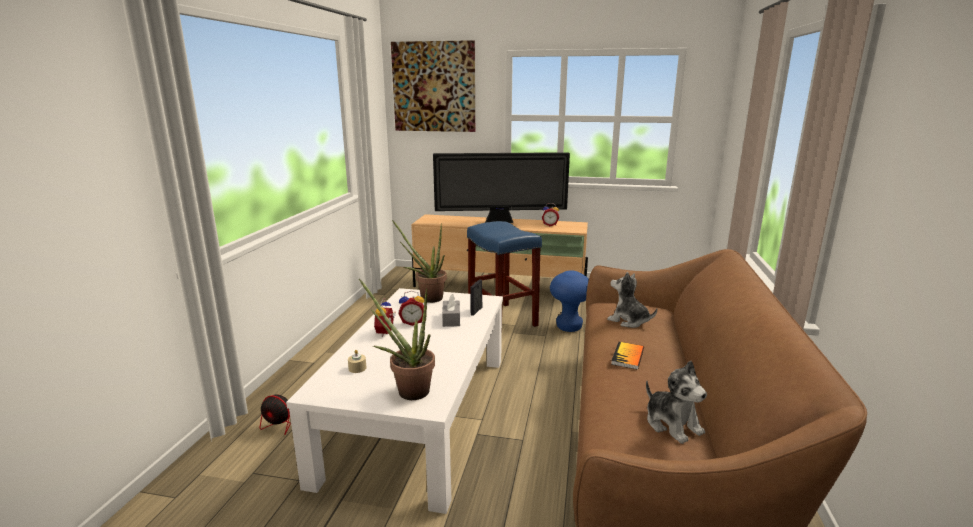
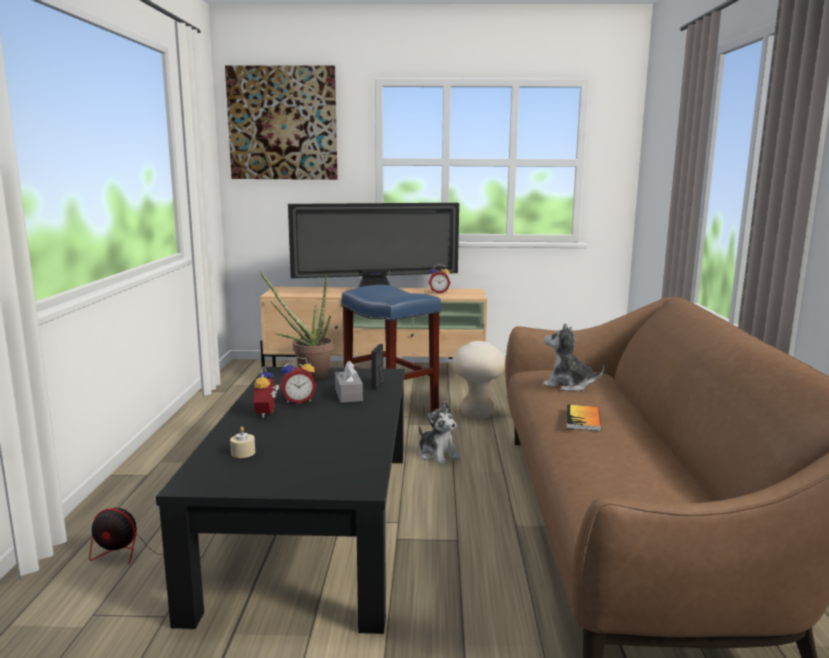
camera: 10 degrees left, 5 degrees down
(407, 390) = (321, 471): potted plant -> none
(419, 414) = (313, 523): white coffee table -> black coffee table
(569, 327) = (477, 414): blue stool -> beige stool
(672, 424) = (663, 481): plush toy -> plush toy (438, 455)

